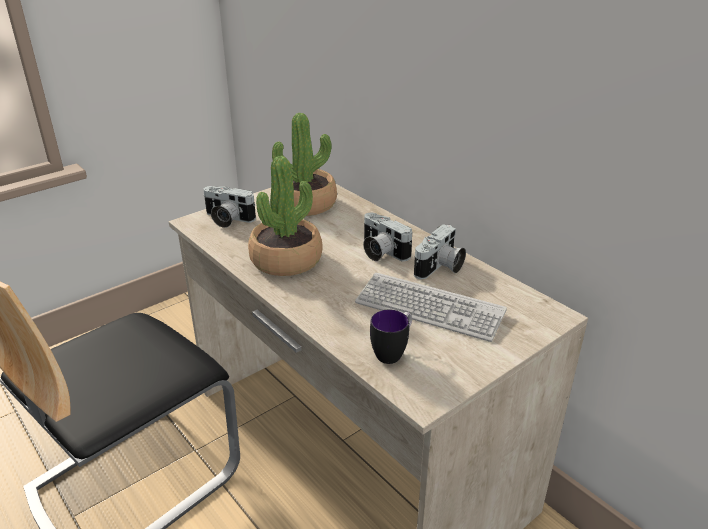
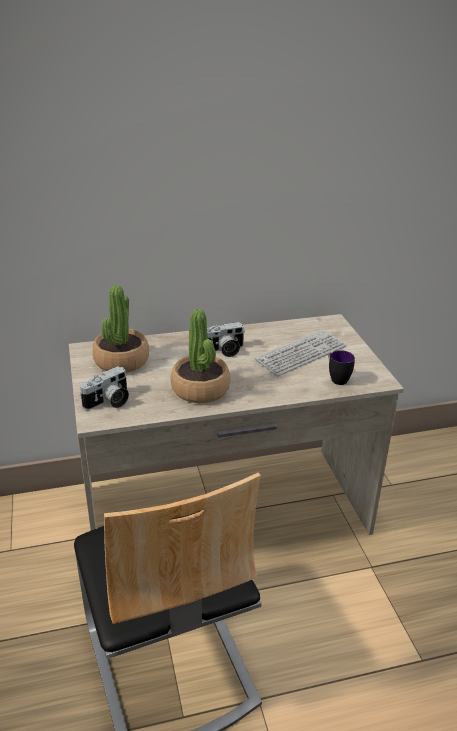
camera: 65 degrees left, 0 degrees up
(440, 268) = (260, 337): camera -> none

